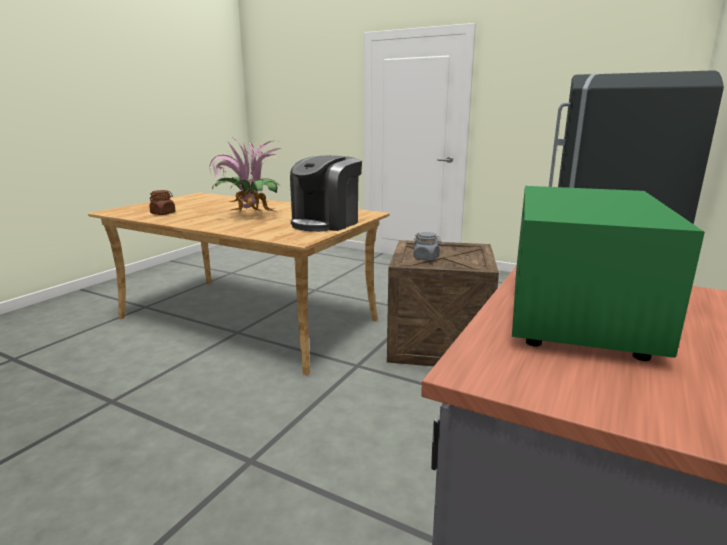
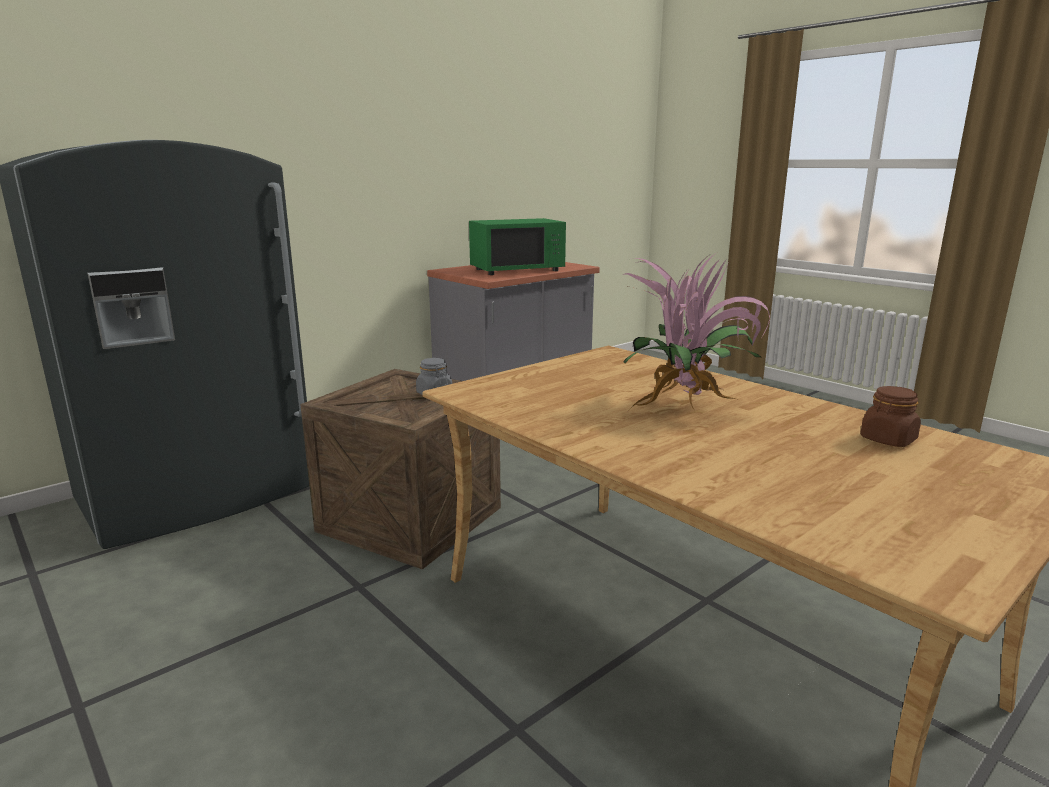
camera: 160 degrees left, 0 degrees up
(326, 223) = (557, 375): coffee machine -> none
(575, 313) = (517, 270): green microwave -> green microwave turned 150 degrees counterclockwise

